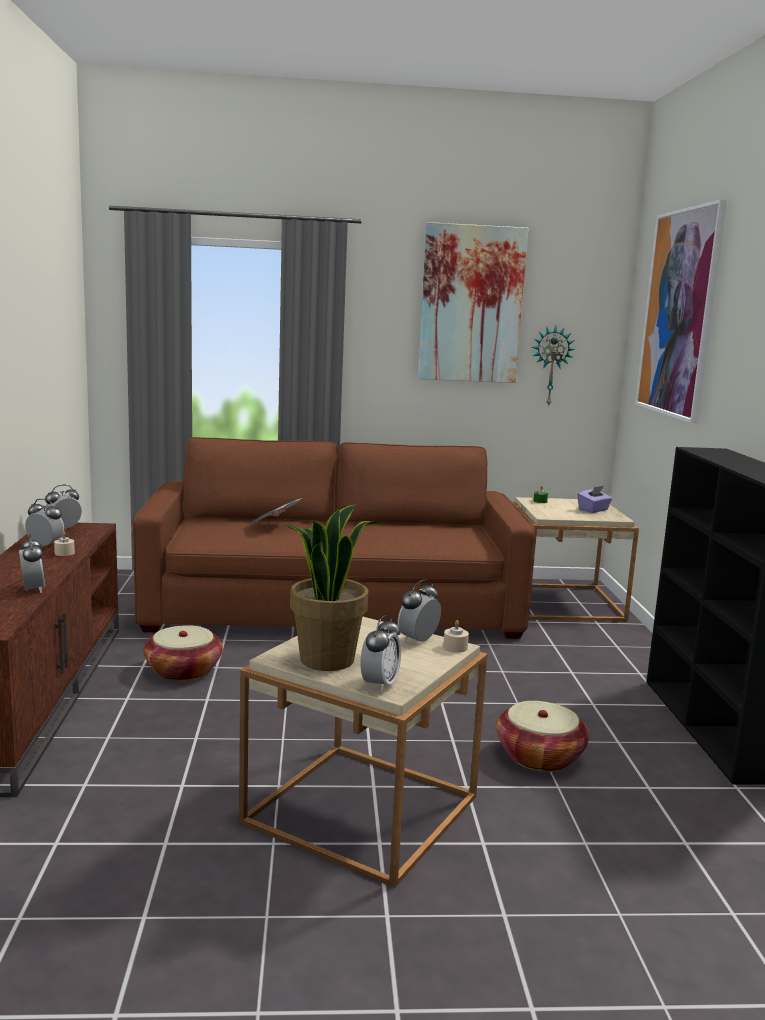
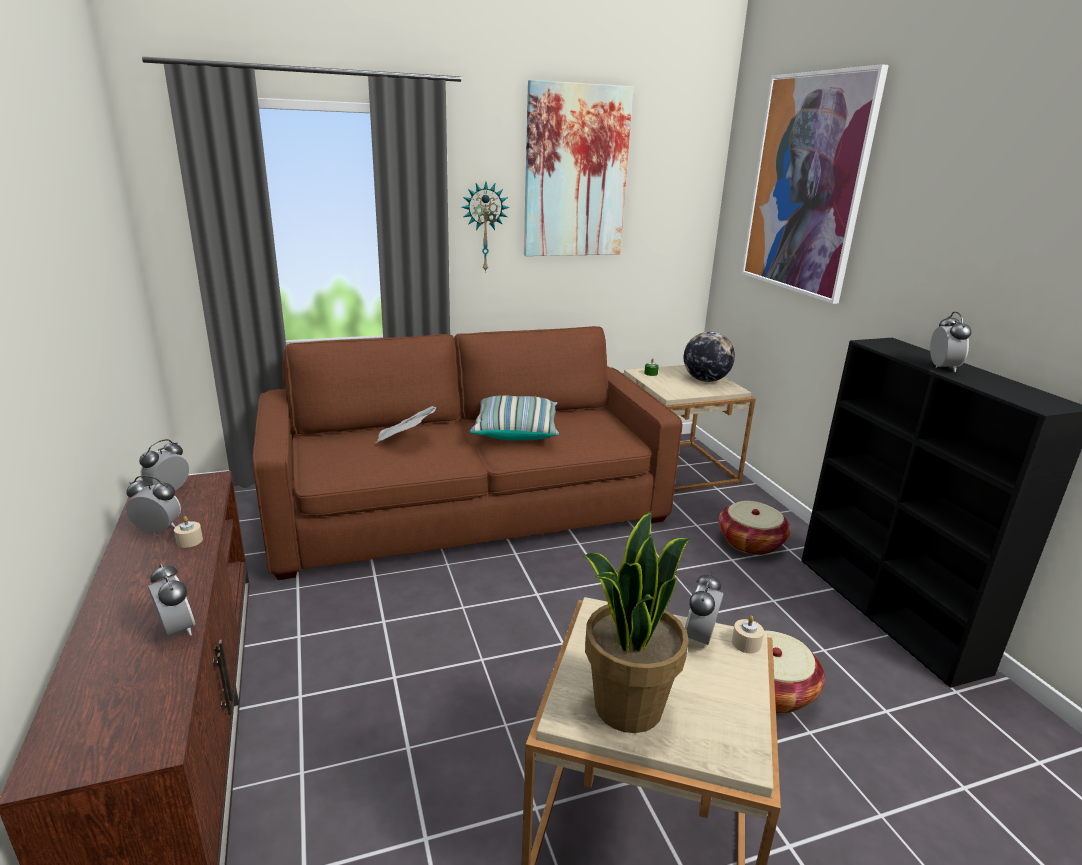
camera: 15 degrees left, 10 degrees up
(183, 671) = (349, 635): basket -> basket (750, 543)
(378, 531) = (515, 431): none -> pillow
(379, 684) = (719, 746): alarm clock -> alarm clock (942, 368)
(551, 366) = (652, 234): wall clock -> wall clock (484, 227)
(593, 510) = (705, 380): purple tissue box -> globe

